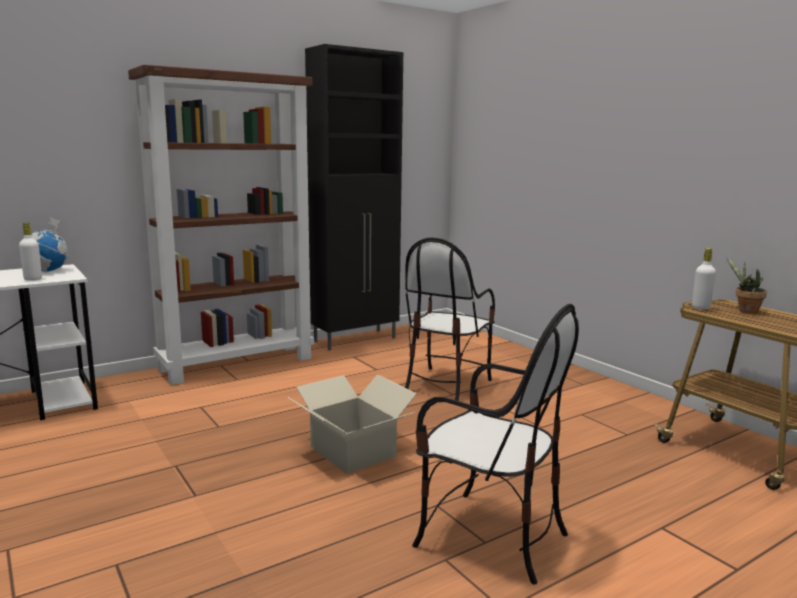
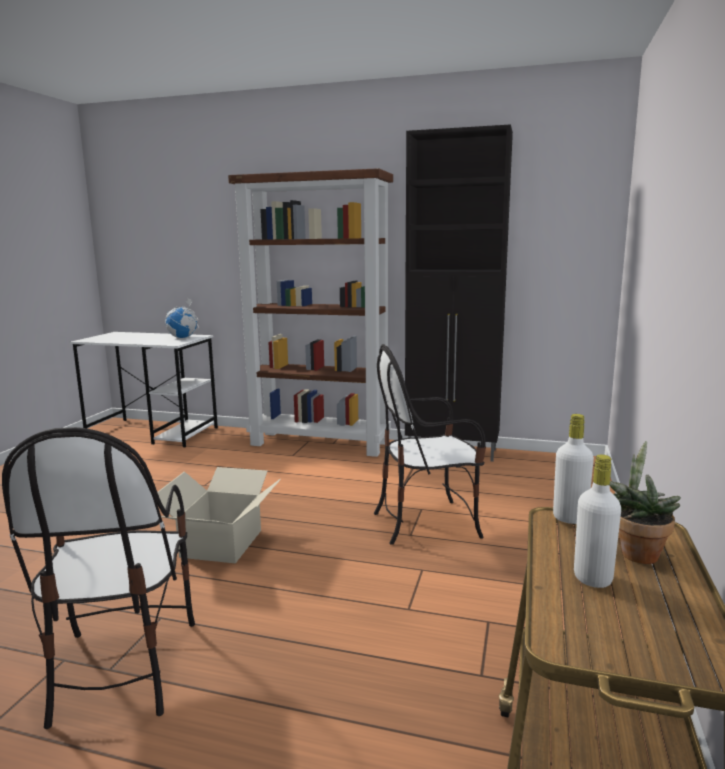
camera: 50 degrees right, 0 degrees up
(33, 279) = (156, 341): white bottle -> white bottle (592, 578)

